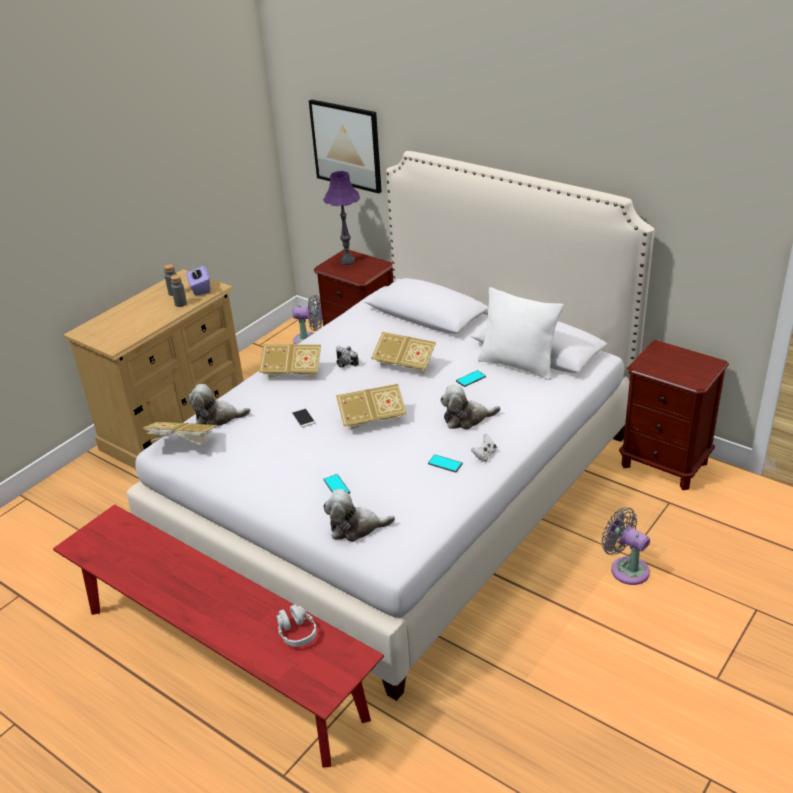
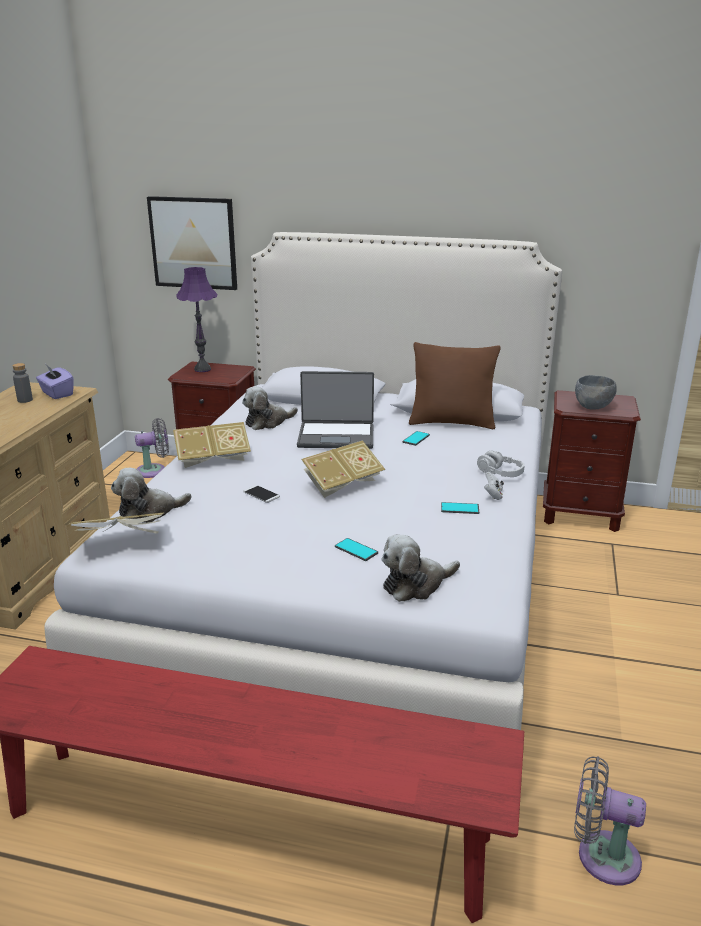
camera: 25 degrees left, 10 degrees down
(181, 304) = (41, 407): grey bottle -> none
(296, 632) = (394, 734): grey headphones -> grey headphones (500, 473)
(344, 364) = (268, 445): camera -> none
(405, 364) = (336, 436): book -> laptop
(466, 418) = (443, 469): plush toy -> plush toy (267, 422)
(518, 365) = (451, 422): white pillow -> brown pillow
(626, 568) = (625, 606): grey fan -> grey fan (601, 855)
(668, 369) = (593, 407): none -> grey bowl

